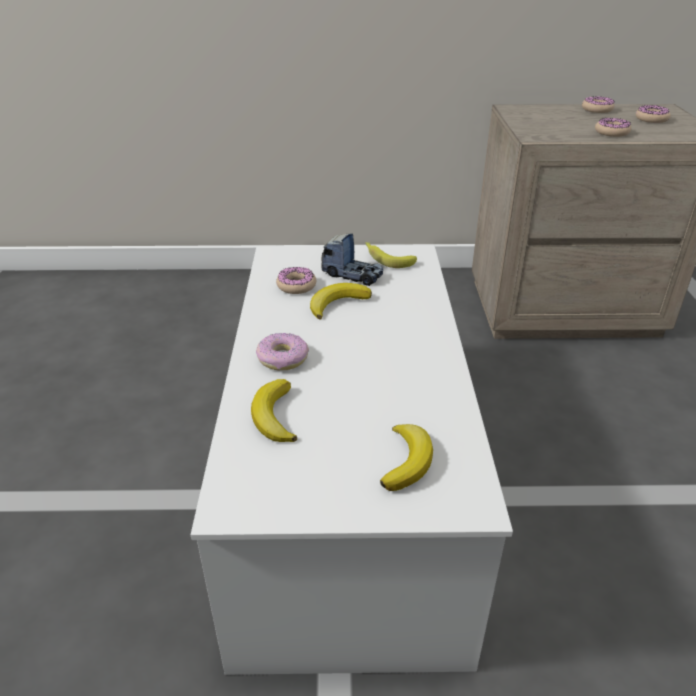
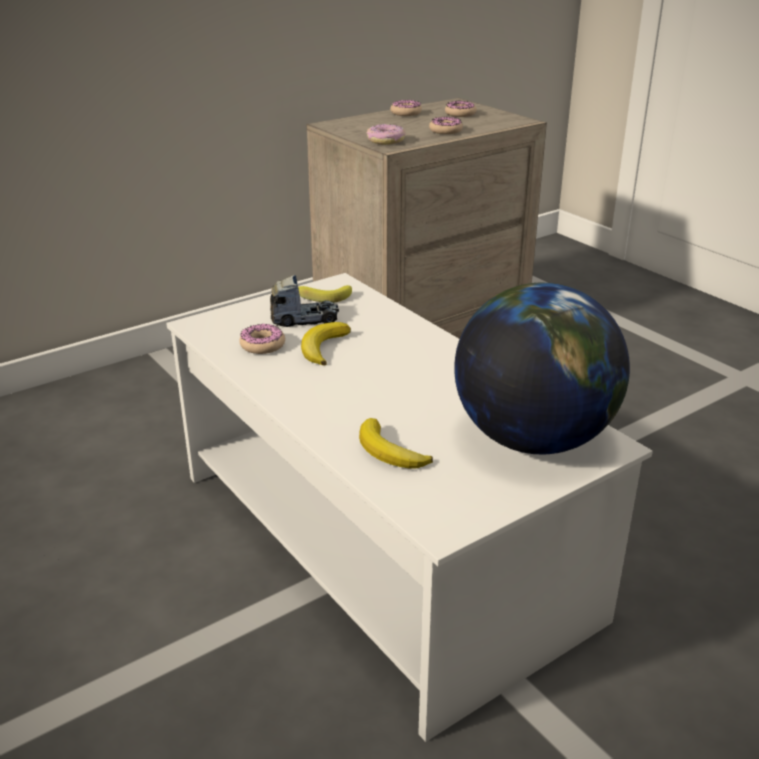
camera: 35 degrees left, 5 degrees down
(282, 358) = (334, 407): donut -> donut (386, 141)
(407, 460) = (533, 438): banana -> globe

